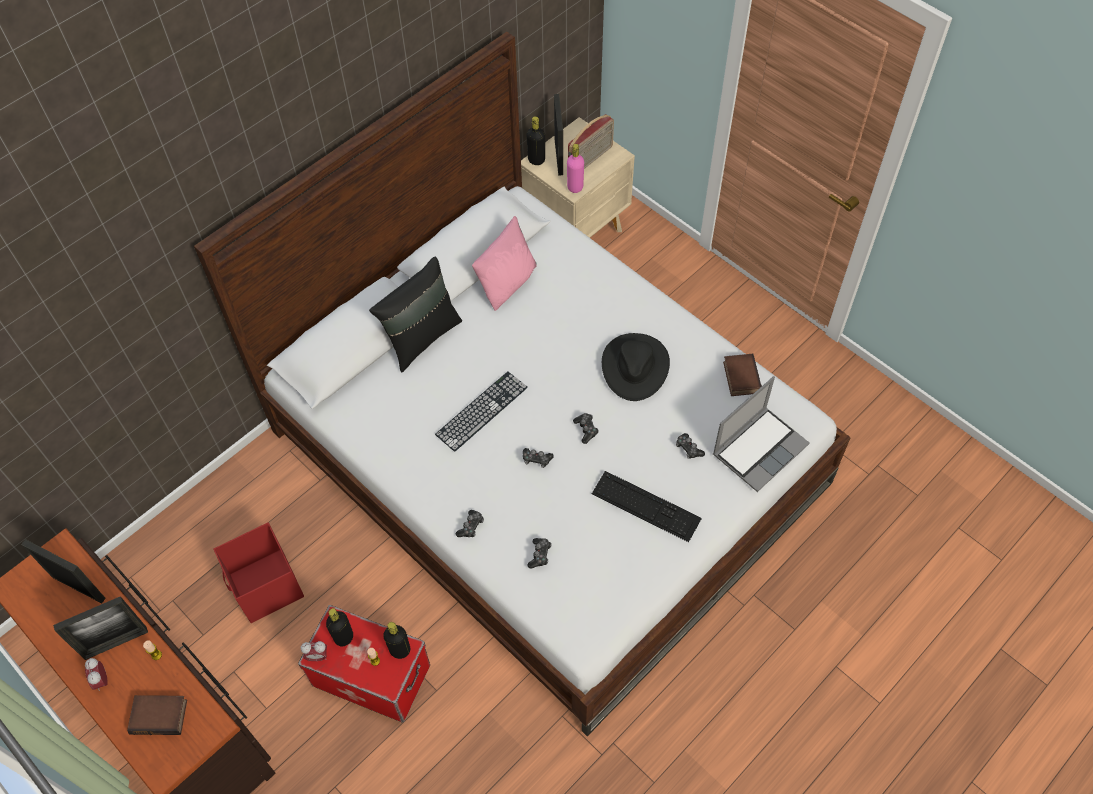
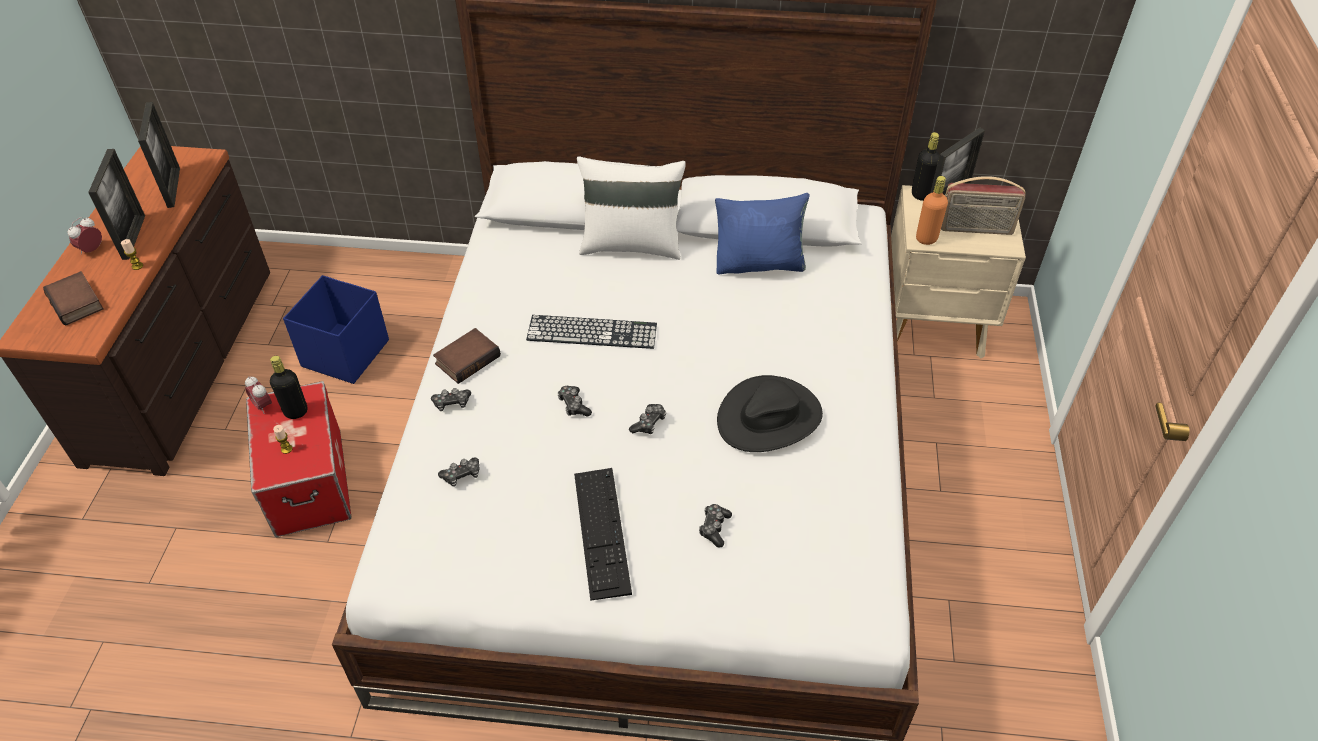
camera: 50 degrees right, 10 degrees down
(116, 643) = (133, 237): picture frame -> picture frame turned 120 degrees counterclockwise
(266, 587) = (344, 354): red storage box -> blue storage box
(400, 650) = (311, 460): black bottle -> none
(421, 338) = (631, 245): black pillow -> white pillow
(507, 283) = (759, 264): pink pillow -> blue pillow
(575, 187) = (926, 238): pink bottle -> orange bottle
(740, 377) = (859, 519): book -> book (467, 358)
(759, 448) = (783, 597): laptop -> none

